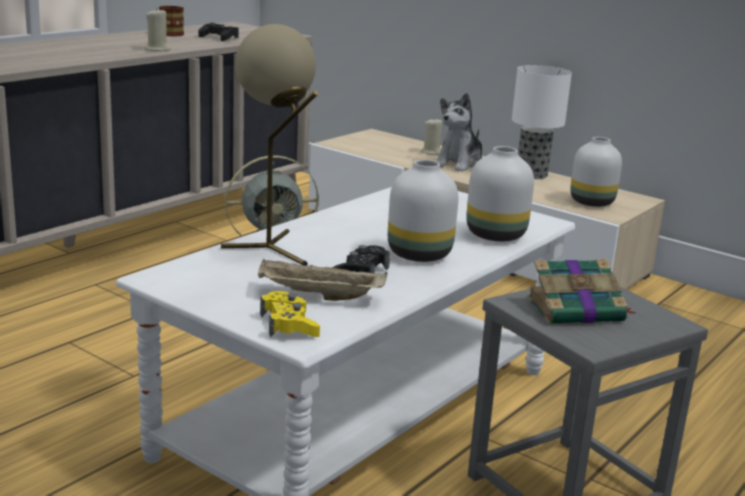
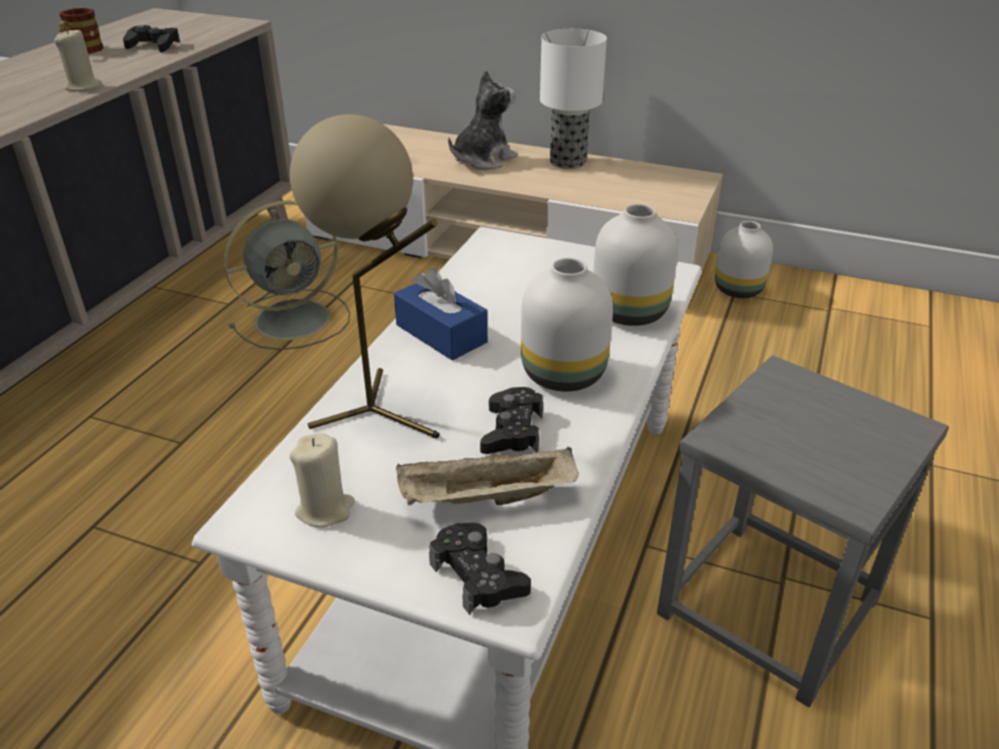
camera: 15 degrees left, 15 degrees up
(289, 325) = (478, 576): yellow game controller -> black game controller
(344, 223) = (441, 334): none -> blue tissue box
(431, 152) = (442, 147): beige candle -> beige candle (325, 509)
(459, 164) = (482, 160): plush toy -> plush toy turned 150 degrees counterclockwise
(577, 310) = (796, 432): book -> none
(590, 202) = (651, 194): white vase -> white vase (737, 290)

